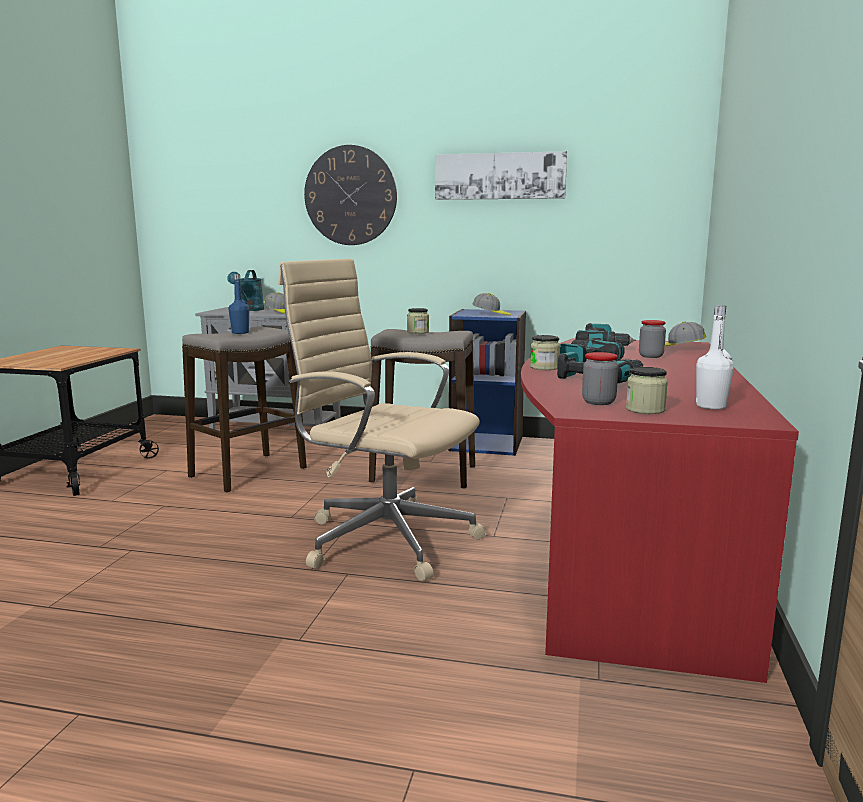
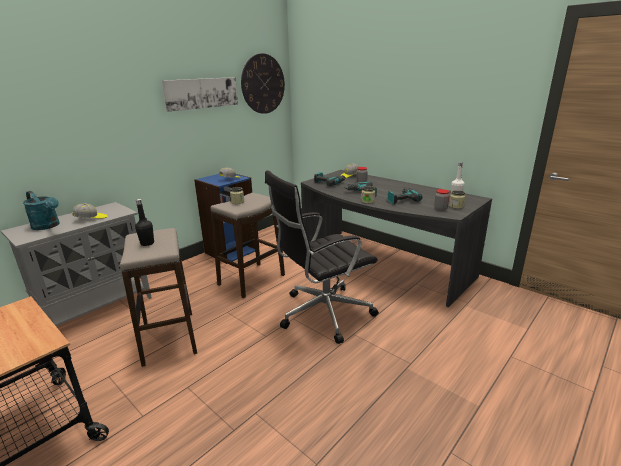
camera: 60 degrees left, 10 degrees up
(240, 333) = (147, 243): blue bottle -> black bottle
(350, 195) = (102, 114): wall clock -> wall clock (263, 84)
(384, 539) = (322, 313): beige office chair -> black office chair
(625, 552) = (381, 265): red desk -> grey desk

